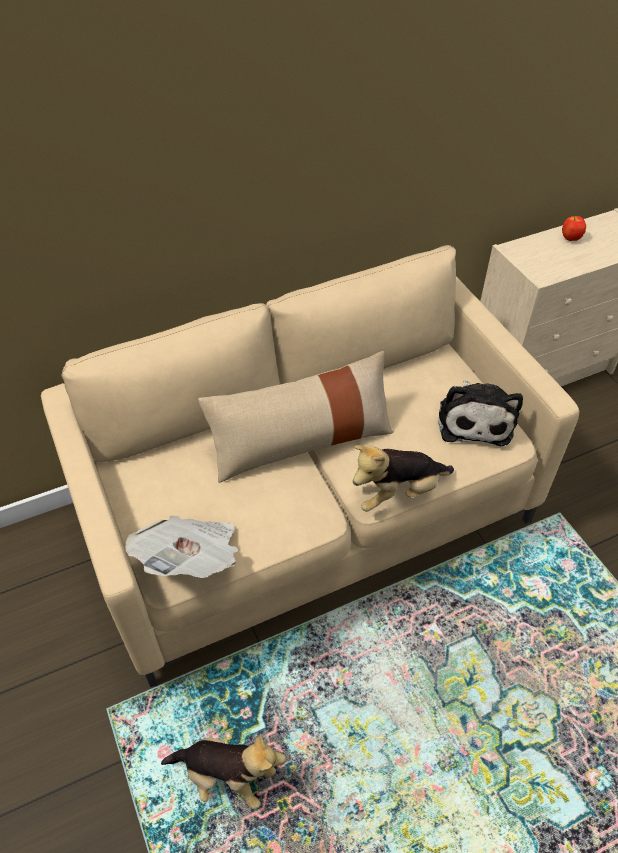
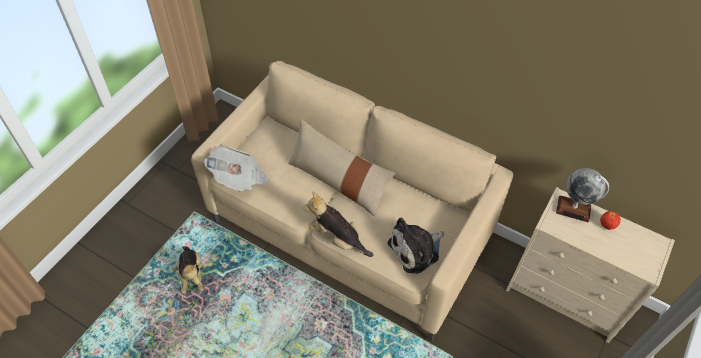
camera: 55 degrees right, 5 degrees up
(533, 248) = (573, 209): none -> globe

